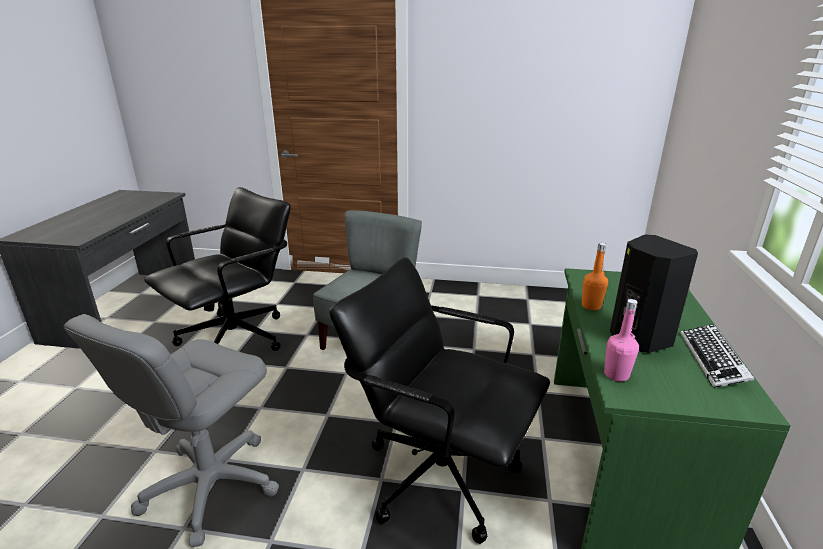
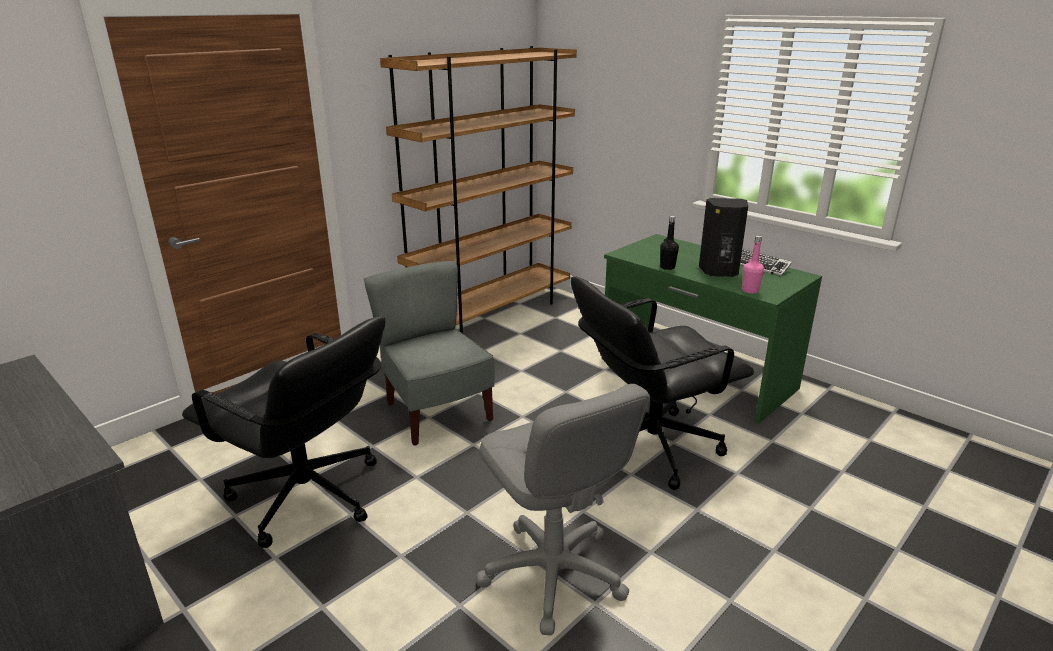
camera: 55 degrees left, 0 degrees up
(236, 338) = (307, 497): black office chair -> black office chair turned 135 degrees clockwise
(538, 299) = (492, 314): none -> brown bookcase
(591, 306) = (667, 267): orange bottle -> black bottle

